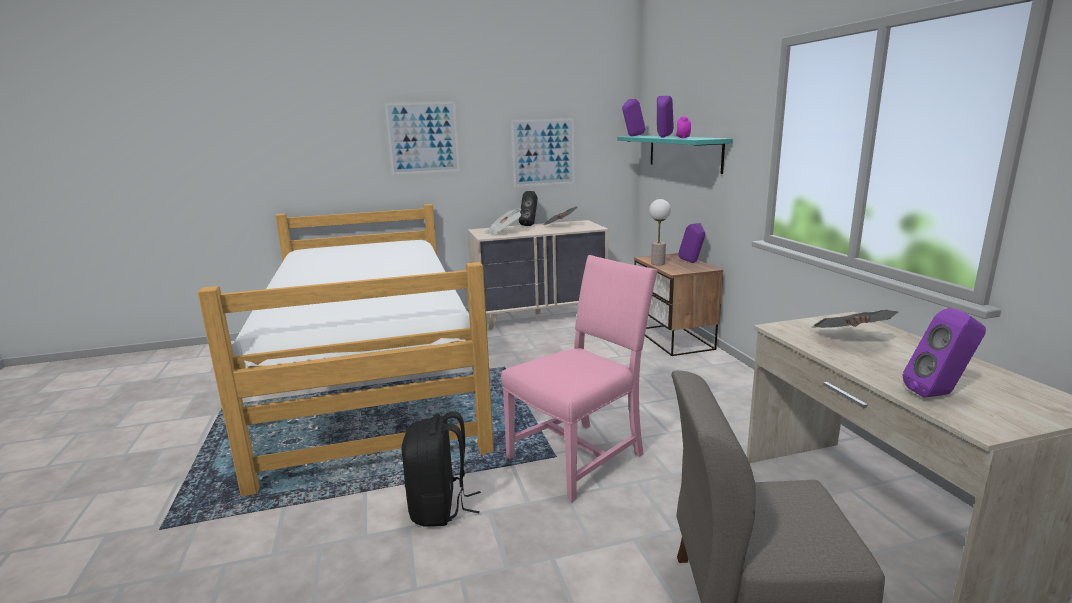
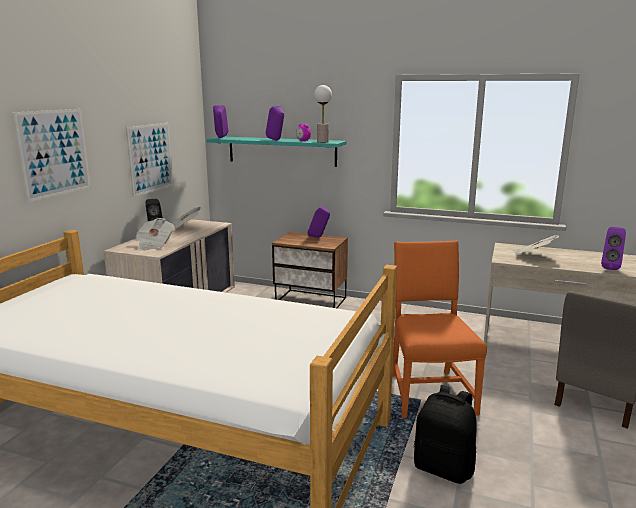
camera: 55 degrees left, 0 degrees up
(580, 456) = (428, 391): pink chair -> orange chair
(658, 263) = (302, 243): table lamp -> table lamp (323, 142)

